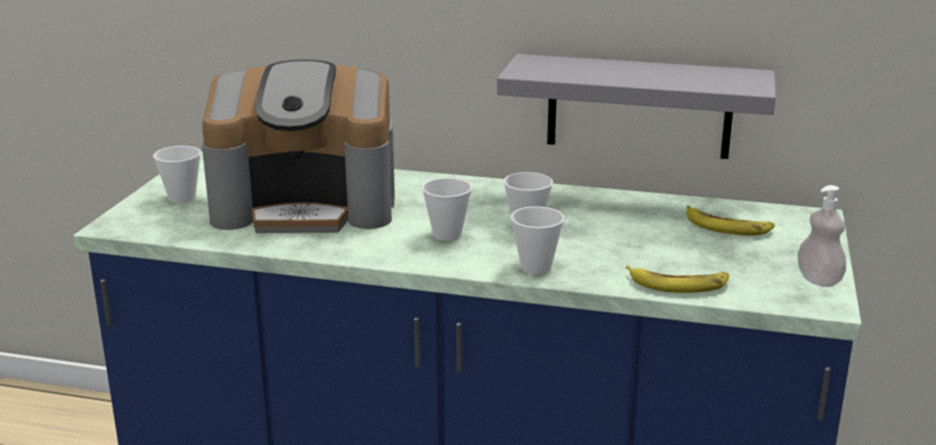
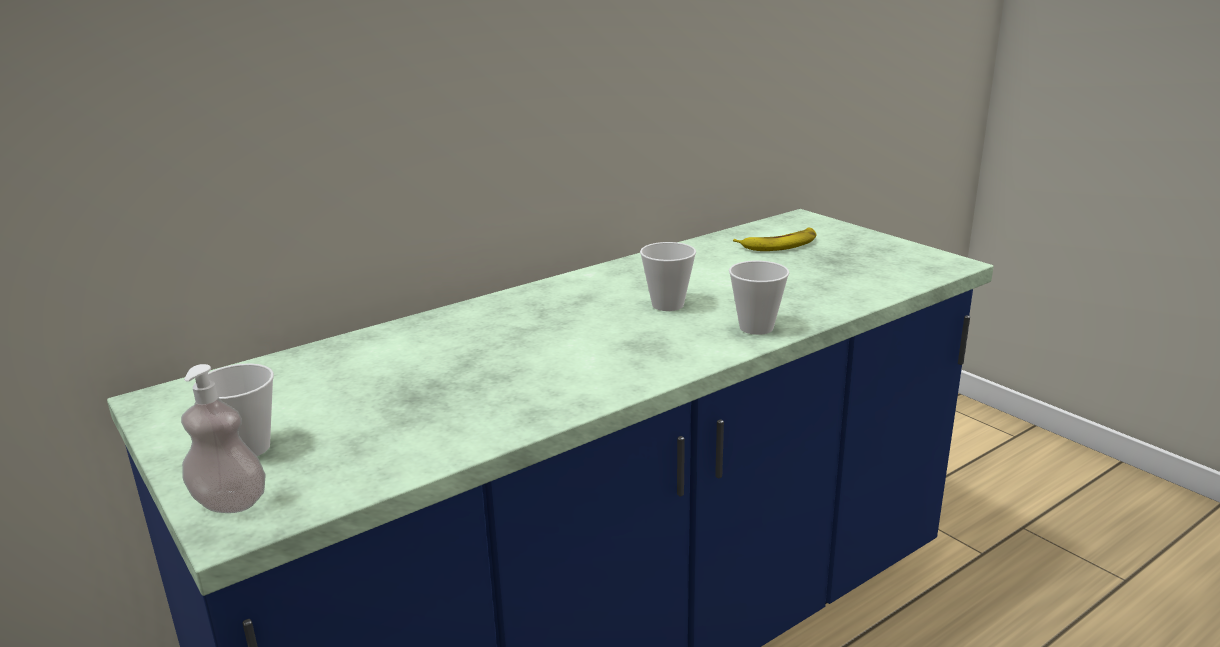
camera: 50 degrees left, 0 degrees up
(307, 205) = (426, 381): coffee machine -> none
(447, 234) = (626, 339): cup -> none
(639, 106) = (647, 159): grey shelf -> none
(678, 284) = (862, 291): banana -> none
(818, 280) = (910, 252): soap dispenser -> soap dispenser (230, 503)

